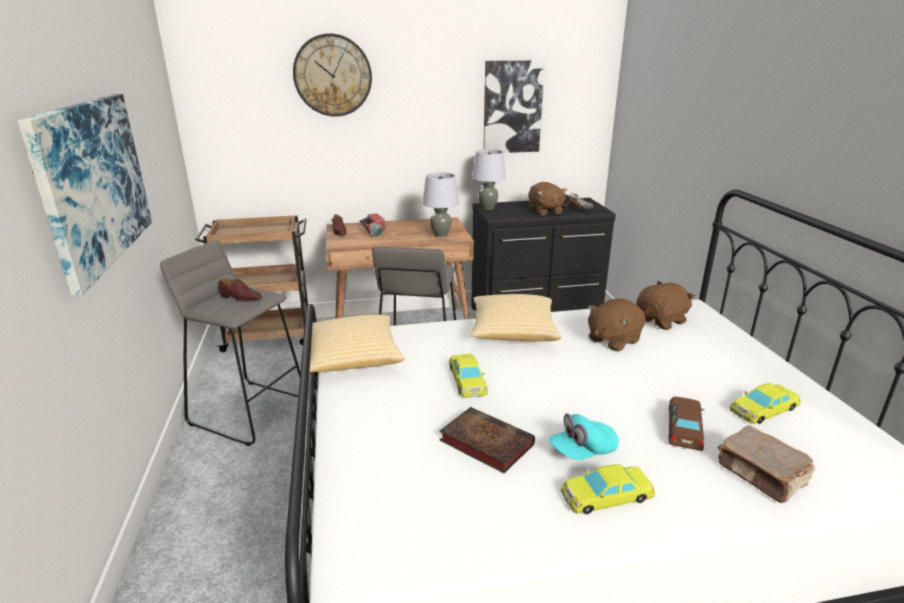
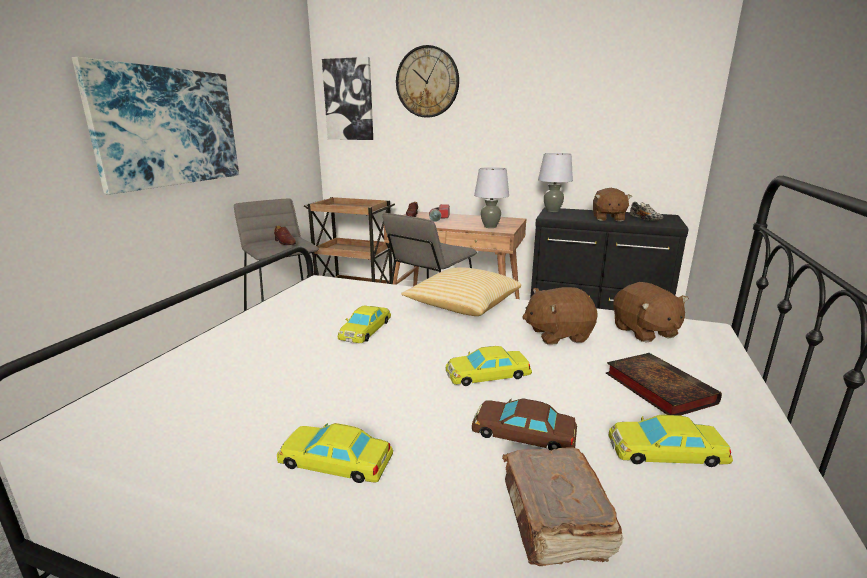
camera: 30 degrees right, 5 degrees down
(353, 358) = (305, 294): pillow -> none
(484, 442) = (301, 377): book -> book (655, 387)
(512, 107) = (593, 112): picture -> picture (349, 100)
(582, 451) = (375, 414): turquoise cap -> none
(610, 390) = (487, 374): none -> yellow toy car
(661, 321) = (644, 332): brown plush toy -> brown plush toy turned 75 degrees clockwise
(684, 427) = (523, 432): brown toy car -> brown toy car turned 120 degrees counterclockwise

